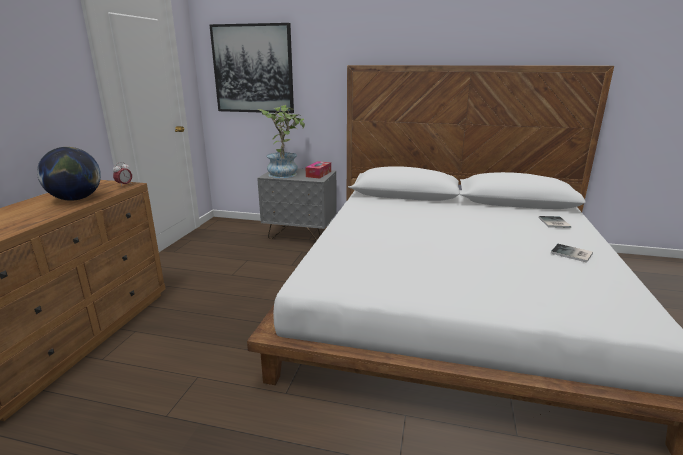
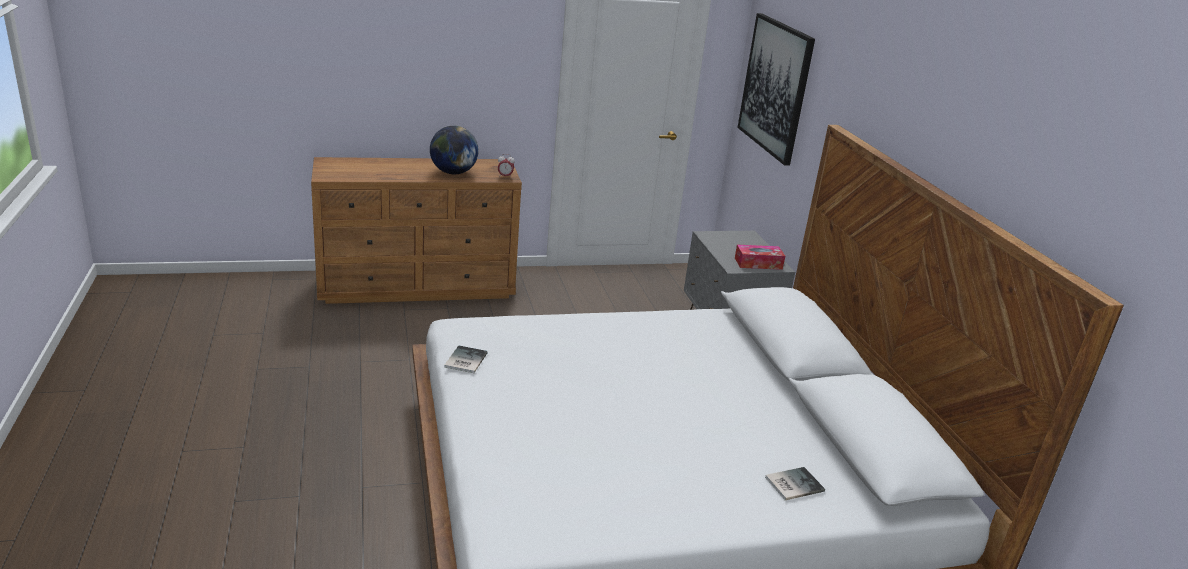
camera: 60 degrees right, 5 degrees up
(285, 173) = (733, 242): potted plant -> none
(572, 254) = (667, 493): book -> book (464, 360)

